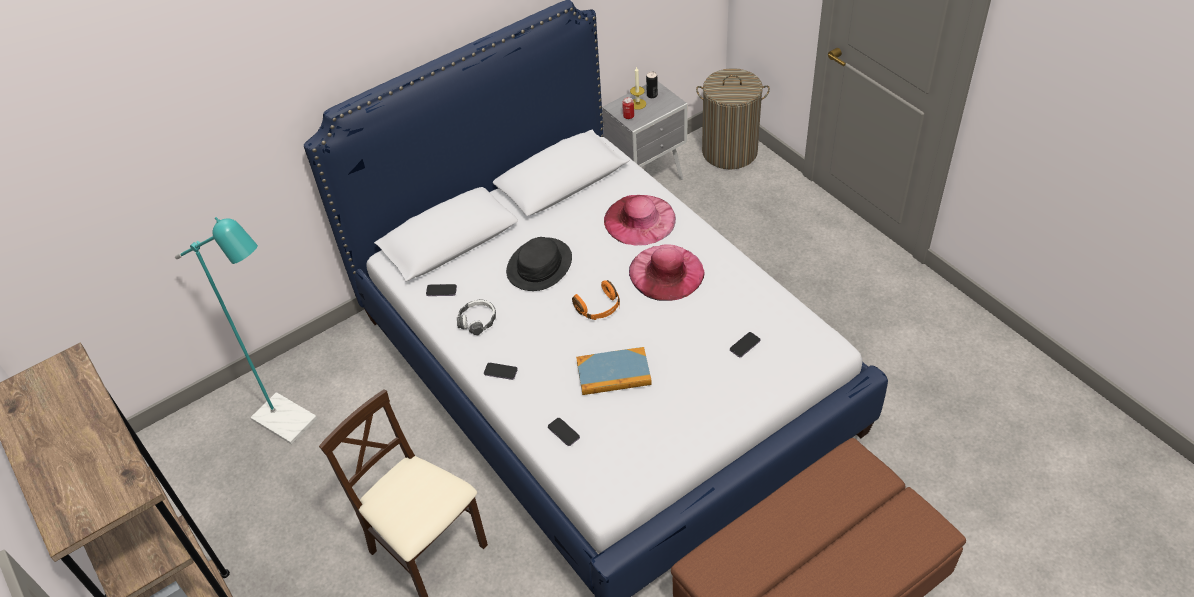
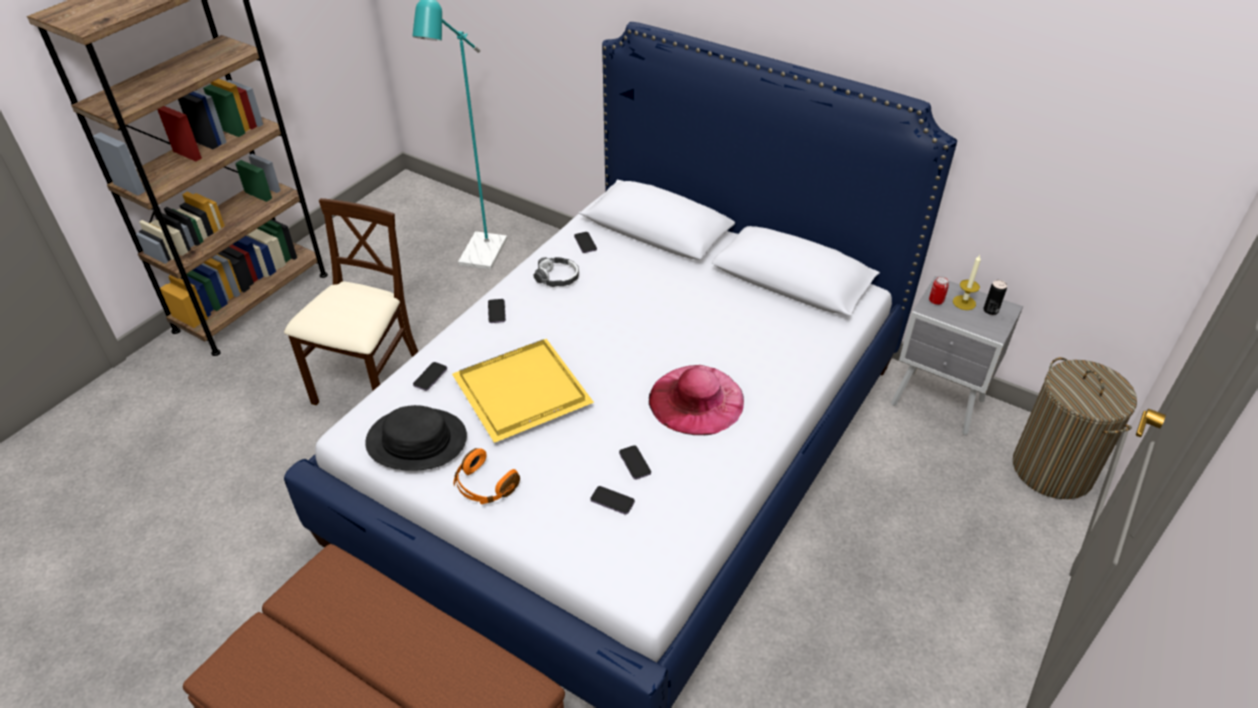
camera: 65 degrees right, 5 degrees down
(539, 265) = (653, 298): black hat -> black hat (416, 441)
(599, 308) = (613, 358): orange headphones -> orange headphones (484, 486)
(613, 374) = (521, 393): book -> yellow tray
(639, 219) = (768, 355): pink hat -> none
(714, 324) = (634, 463): none -> phone

